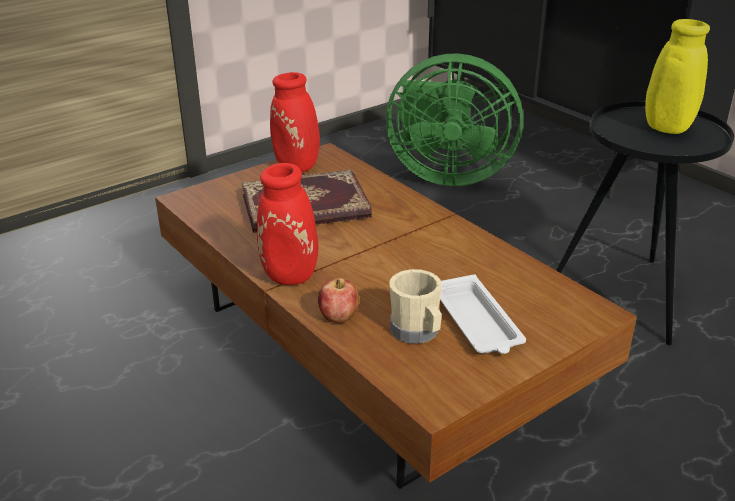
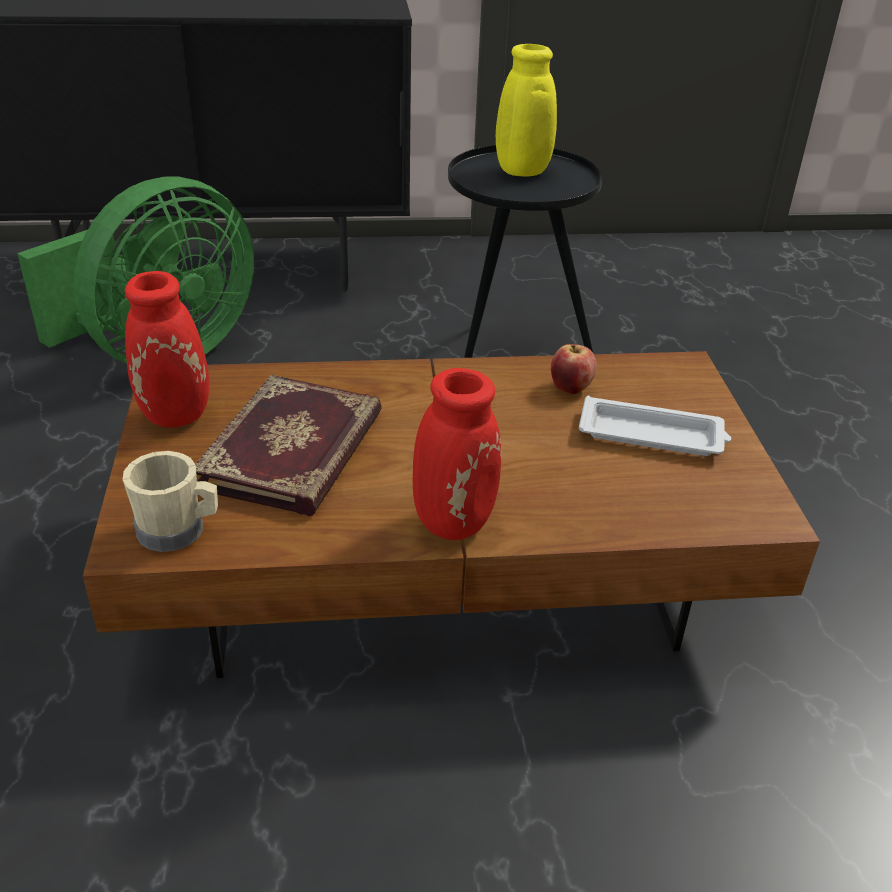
camera: 60 degrees left, 5 degrees up
(339, 318) = (575, 521): apple -> apple (570, 388)
(417, 333) = (645, 479): beige mug -> beige mug (178, 531)

